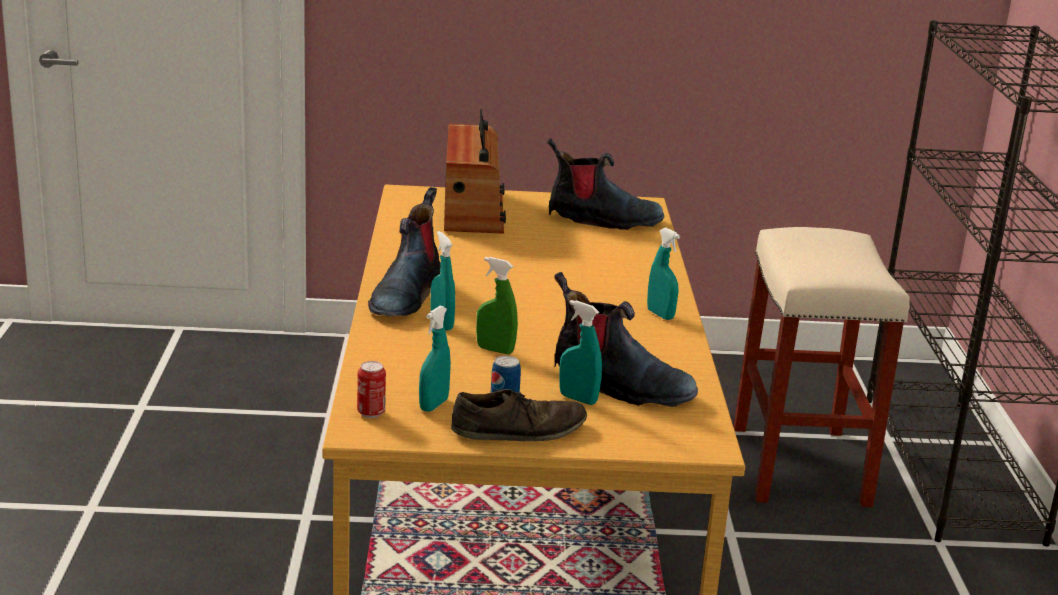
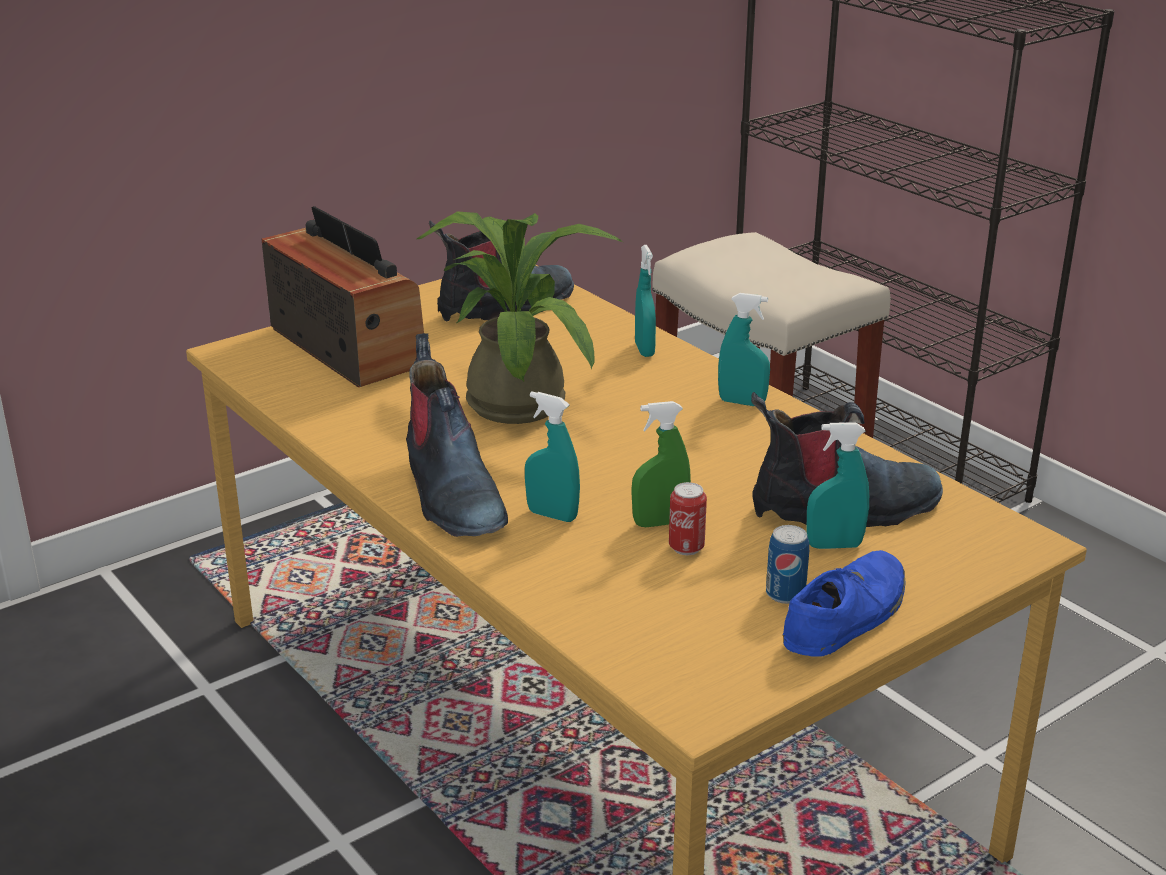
camera: 35 degrees left, 5 degrees up
(371, 413) = (668, 677): can -> can (686, 548)
(434, 405) = (714, 629): turquoise spray bottle -> turquoise spray bottle (644, 350)
(519, 430) = (845, 616): brown shoe -> blue shoe
(524, 266) = (517, 398): none -> potted plant

